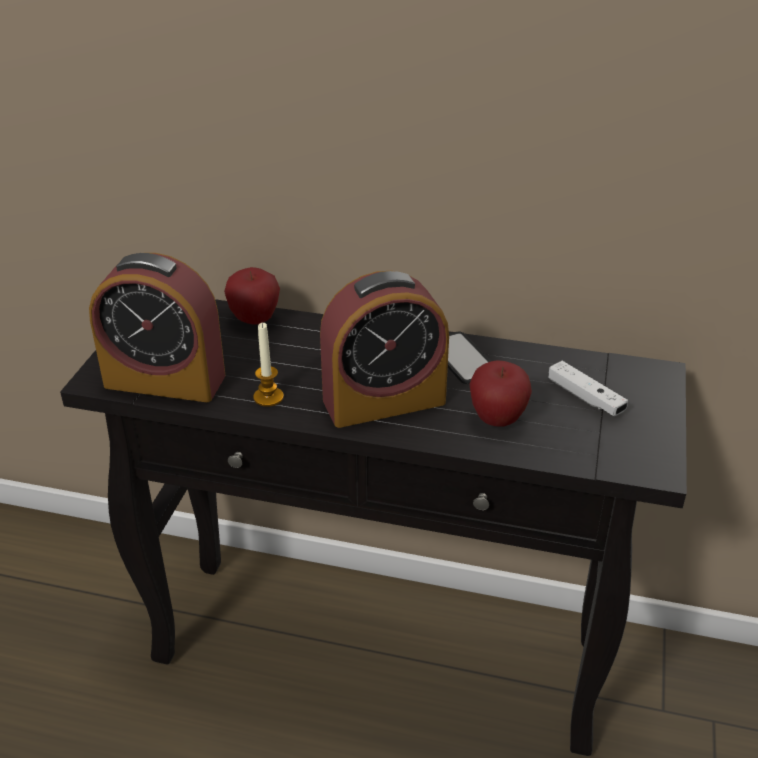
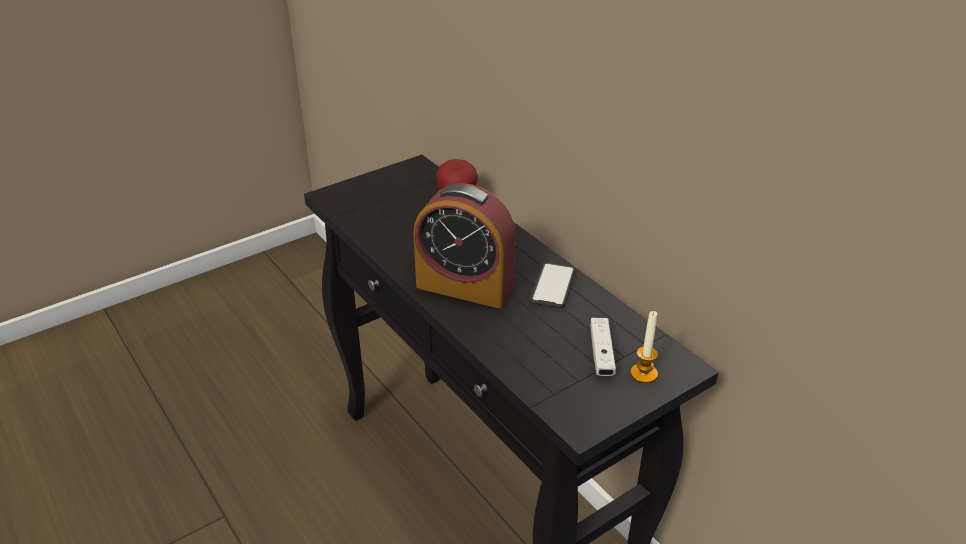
camera: 40 degrees right, 0 degrees up
(165, 381) = (361, 213): alarm clock -> none
(268, 397) = (402, 250): candle -> candle (643, 374)
(497, 419) = (519, 335): apple -> none

